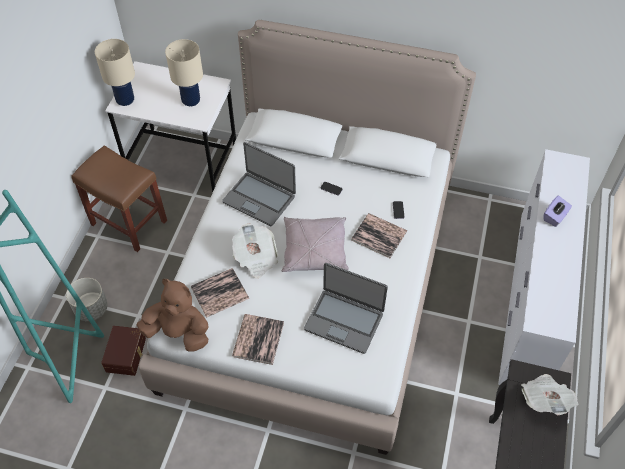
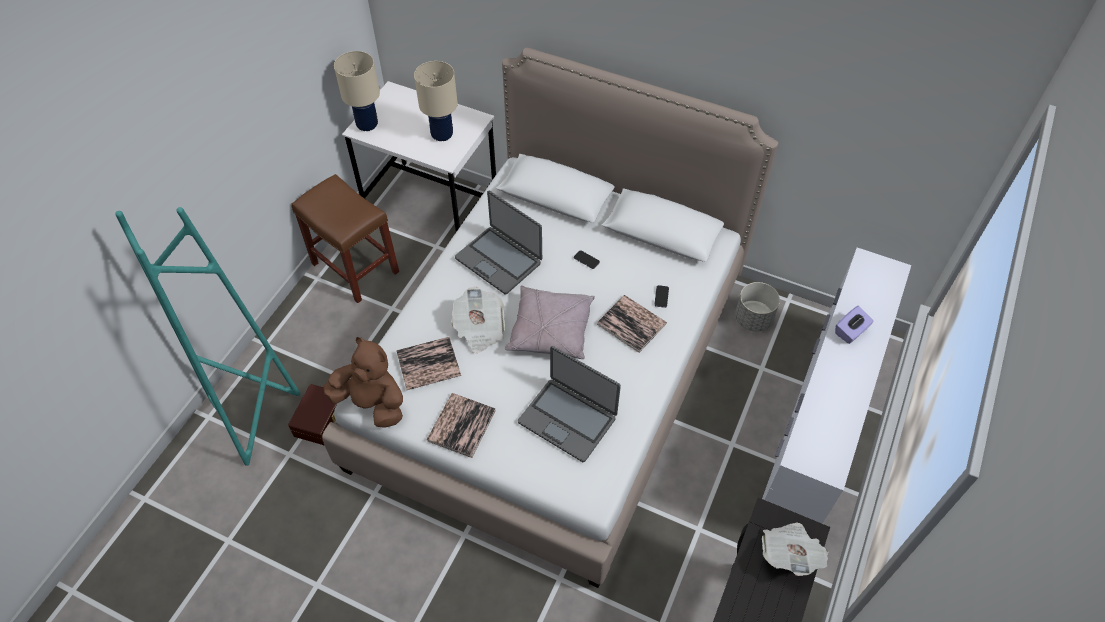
camera: 10 degrees right, 0 degrees up
(91, 308) = (293, 361): grey planter -> grey planter (753, 319)

